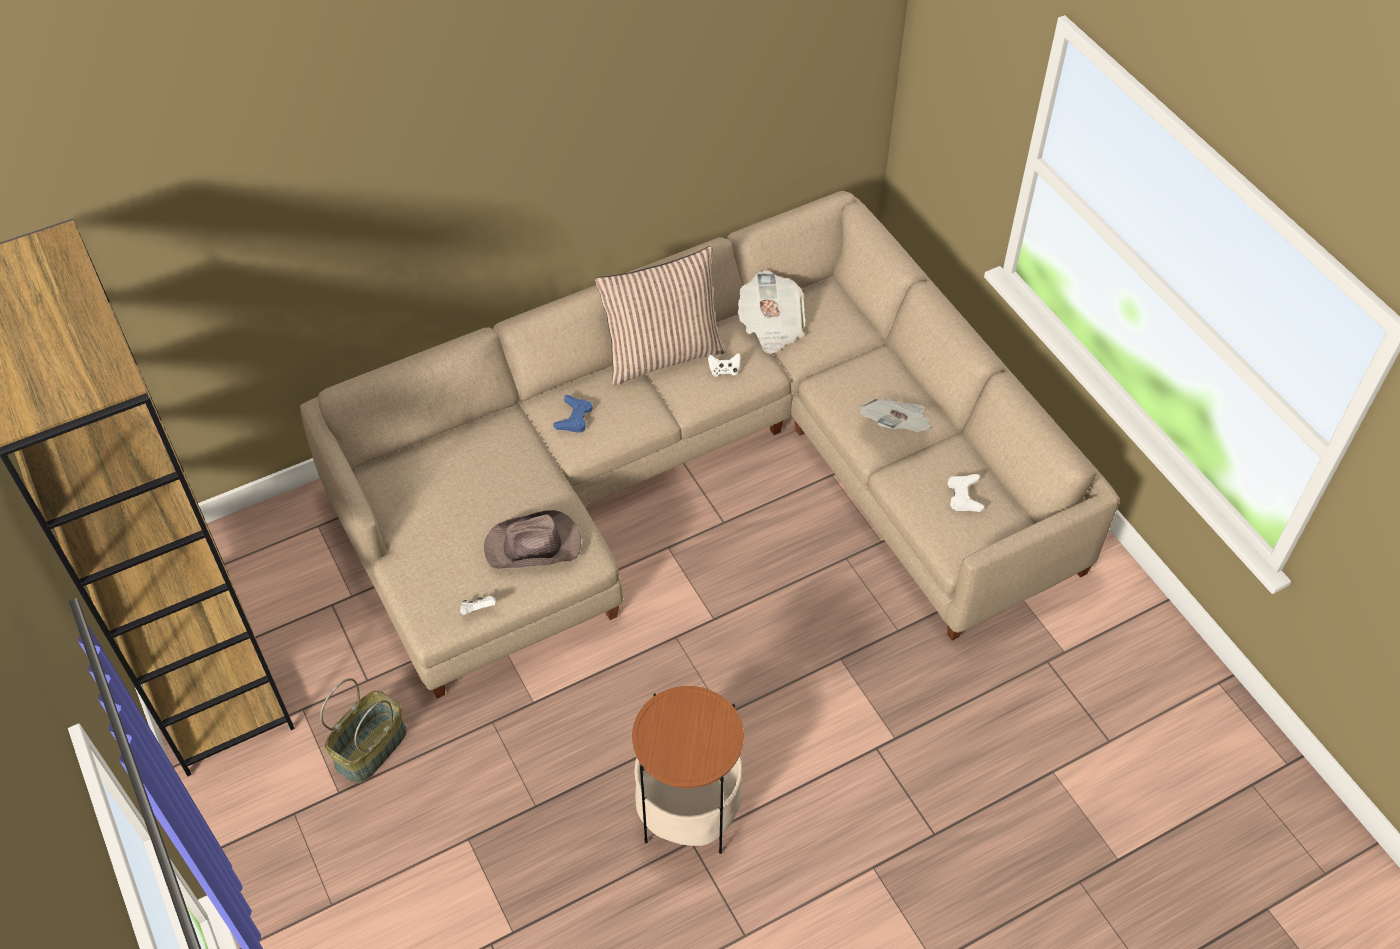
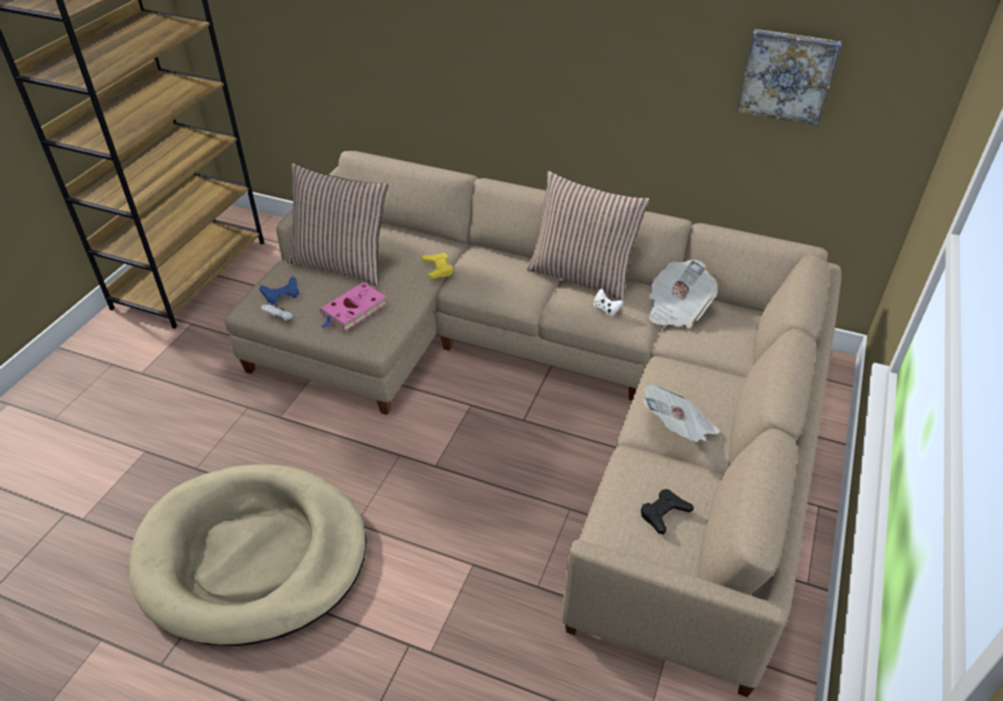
camera: 50 degrees right, 10 degrees down
(370, 747) = (185, 366): basket -> none
(449, 515) = (341, 264): none -> pillow
(534, 546) = (353, 310): brown hat -> pink book
(538, 446) = (438, 268): none -> yellow game controller
(574, 417) = (479, 269): blue game controller -> blue game controller (281, 294)
(689, 812) = (252, 556): side table -> beige dog bed
(769, 68) = (787, 75): none -> picture
(964, 496) = (664, 513): white game controller -> black game controller

